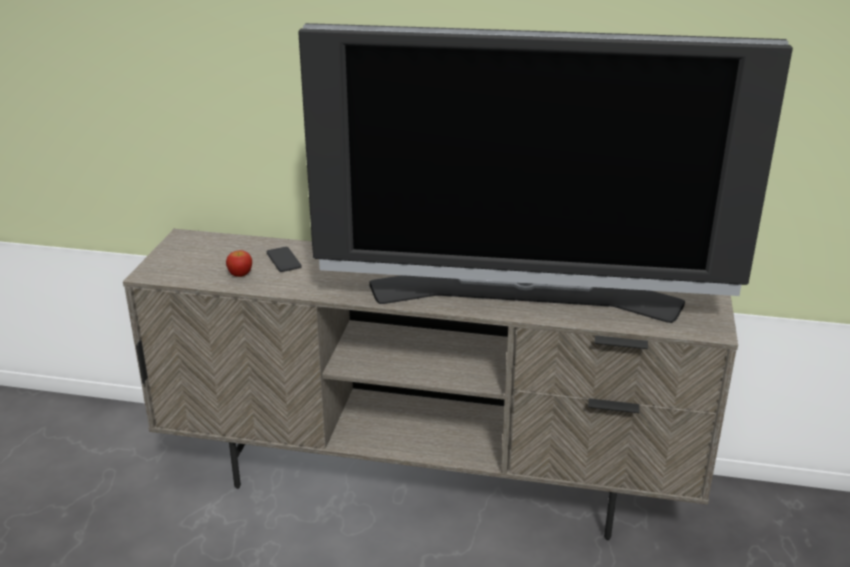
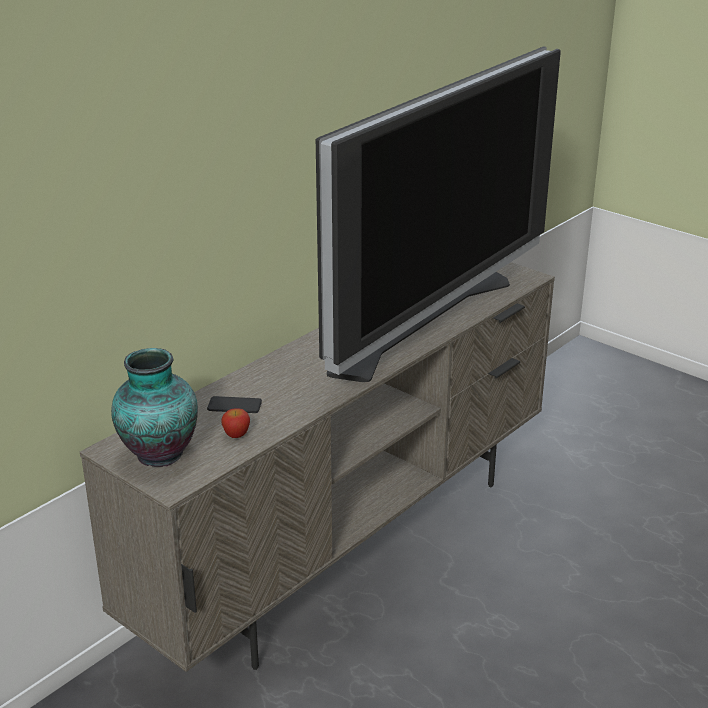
camera: 60 degrees left, 0 degrees up
(188, 255) = (157, 455): none -> vase

